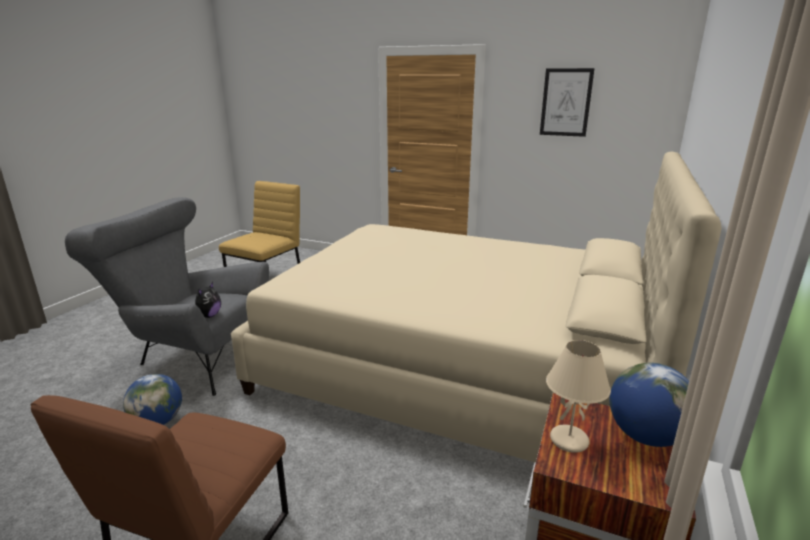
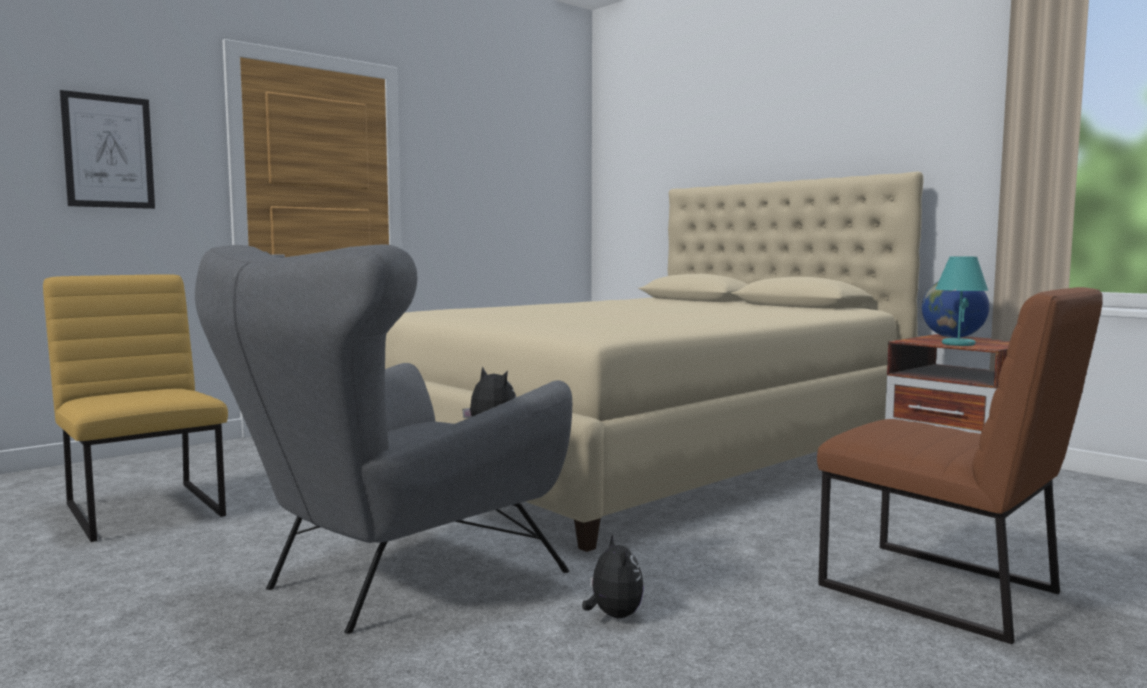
camera: 65 degrees left, 15 degrees down
(158, 421) = (613, 615): globe -> plush toy
(566, 102) = (493, 154): picture -> picture (108, 151)
(569, 440) = (957, 344): beige table lamp -> turquoise table lamp

